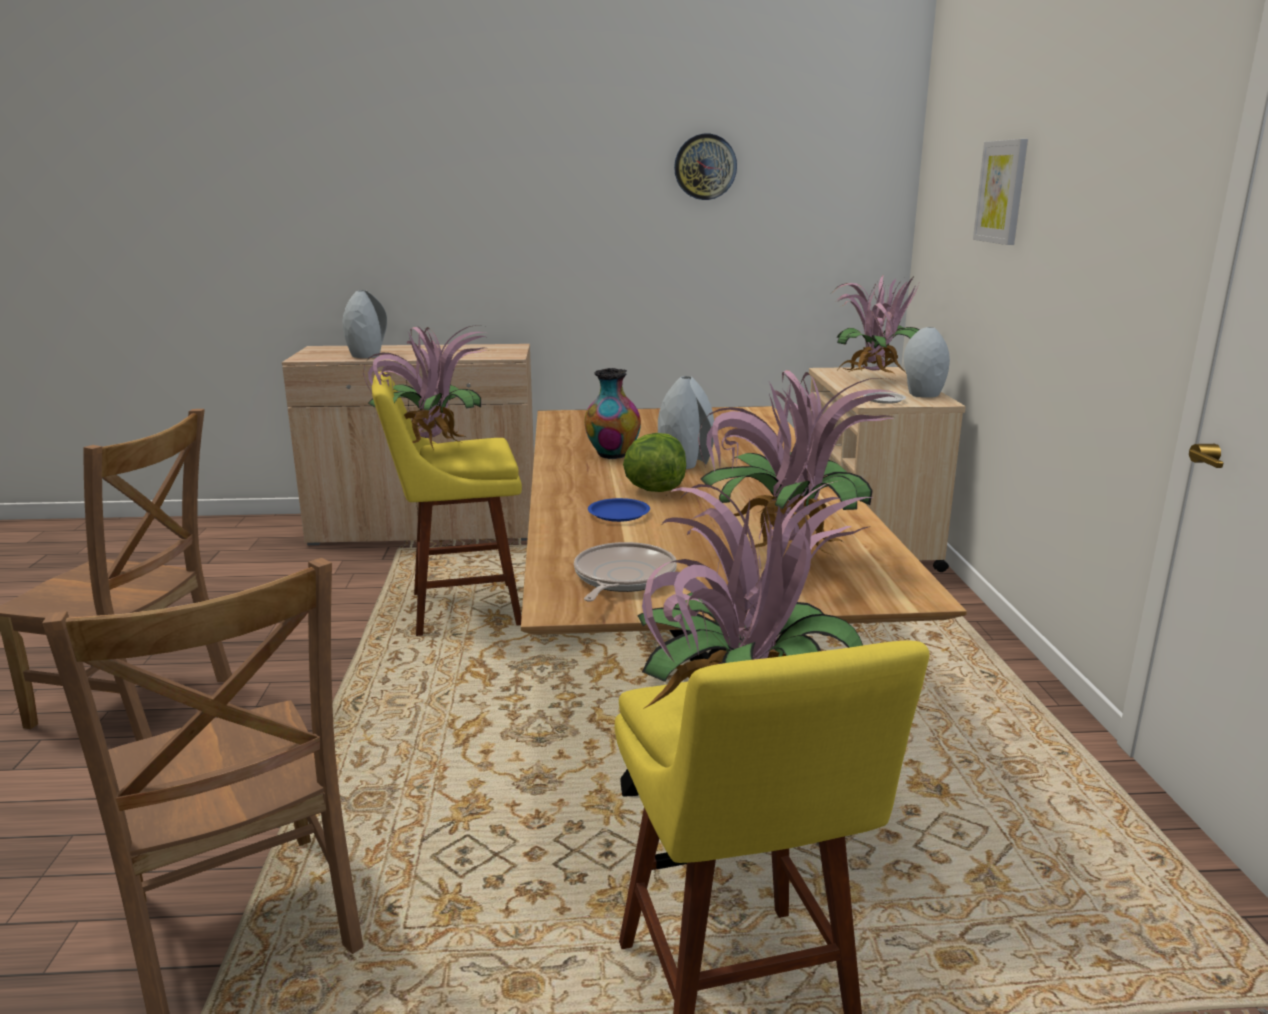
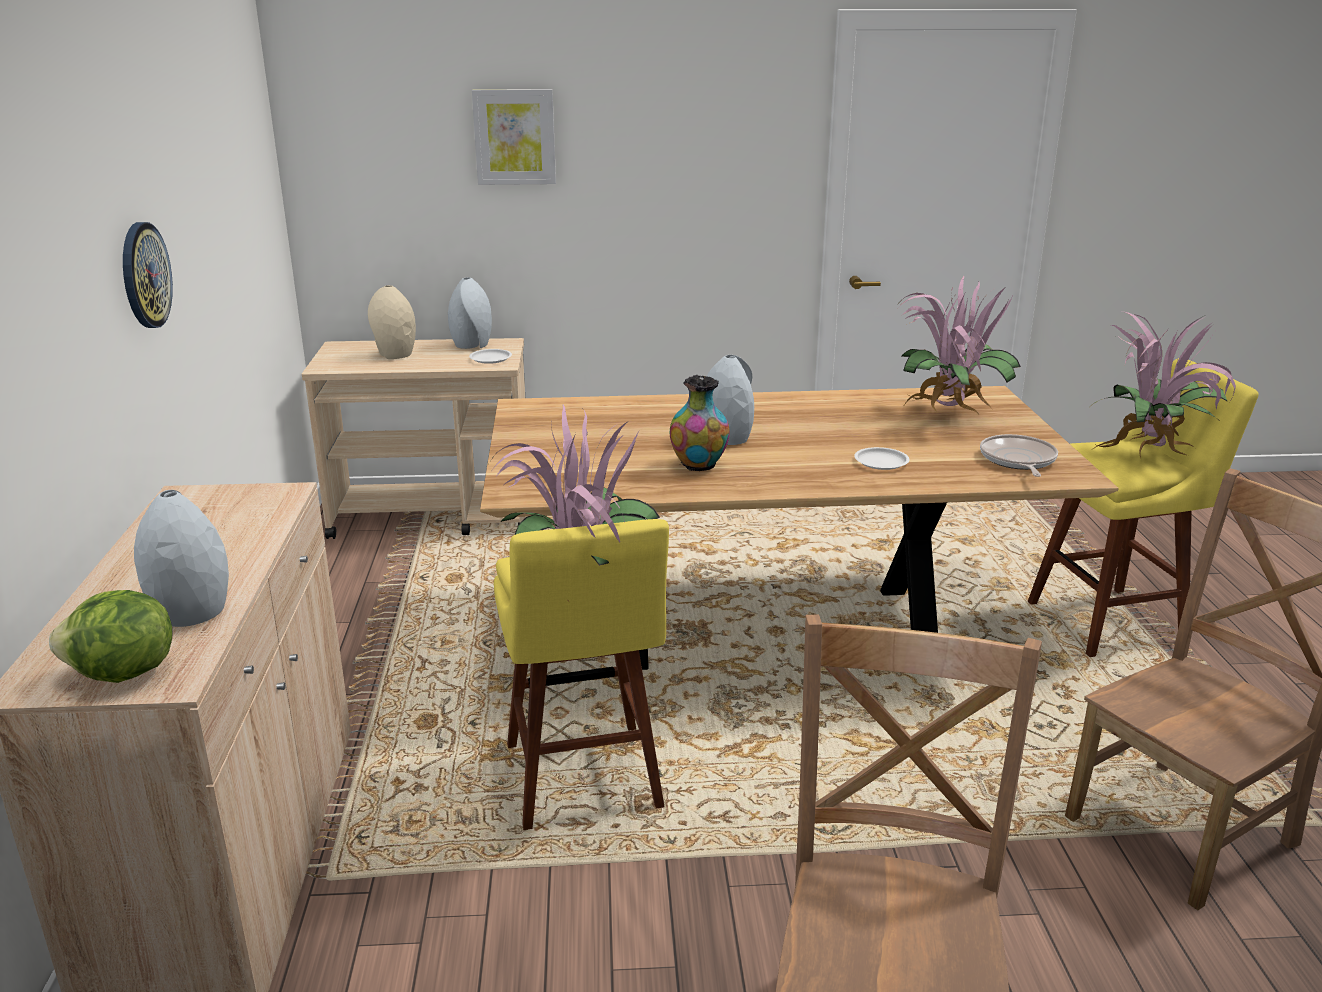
camera: 90 degrees left, 5 degrees up
(618, 514) = (880, 462): blue plate -> white plate
(622, 578) = (1017, 460): frying pan -> frying pan turned 75 degrees clockwise
(654, 489) = (809, 450): lettuce -> lettuce (123, 674)
(705, 167) = (192, 145): wall clock -> wall clock (144, 275)
(873, 380) = (395, 355): potted plant -> beige vase

